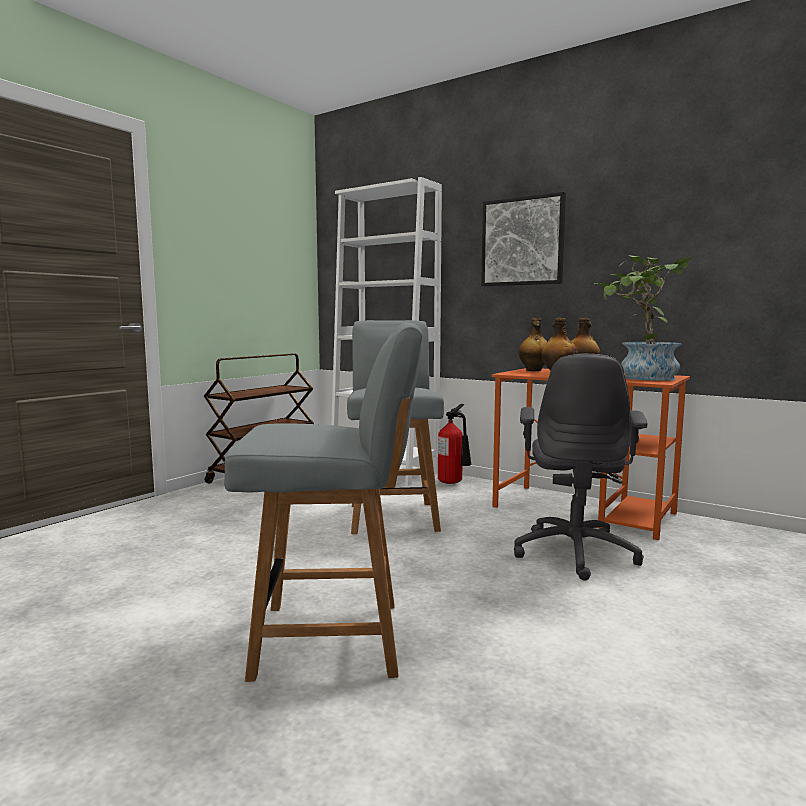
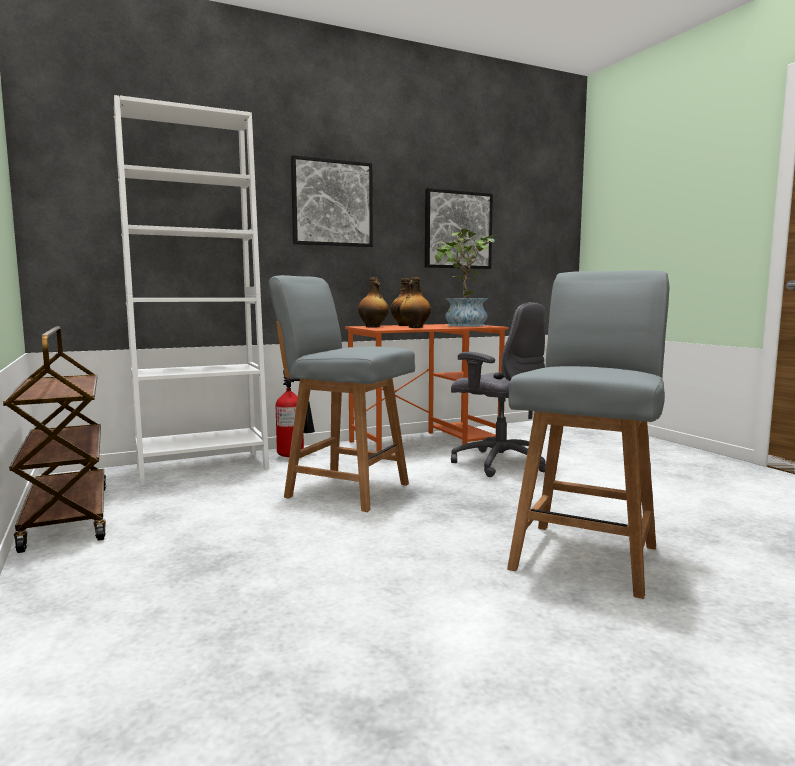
camera: 60 degrees left, 0 degrees up
(685, 253) = (457, 230): none -> picture

